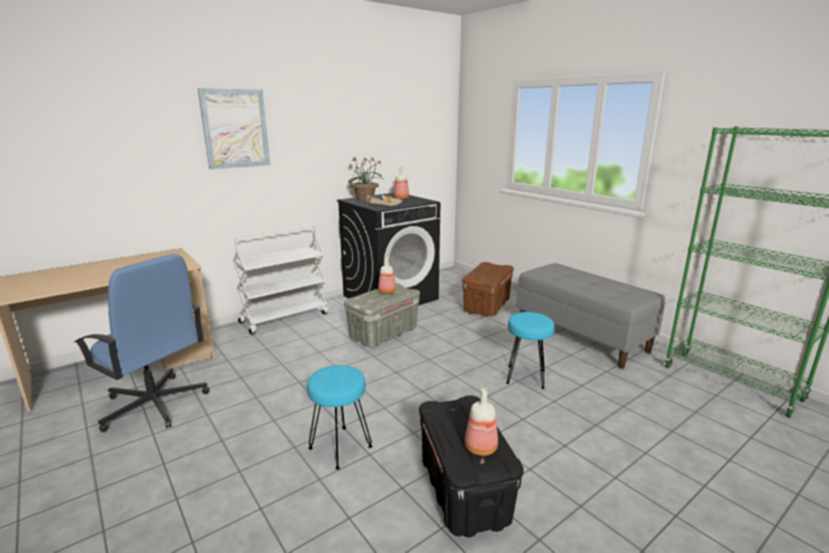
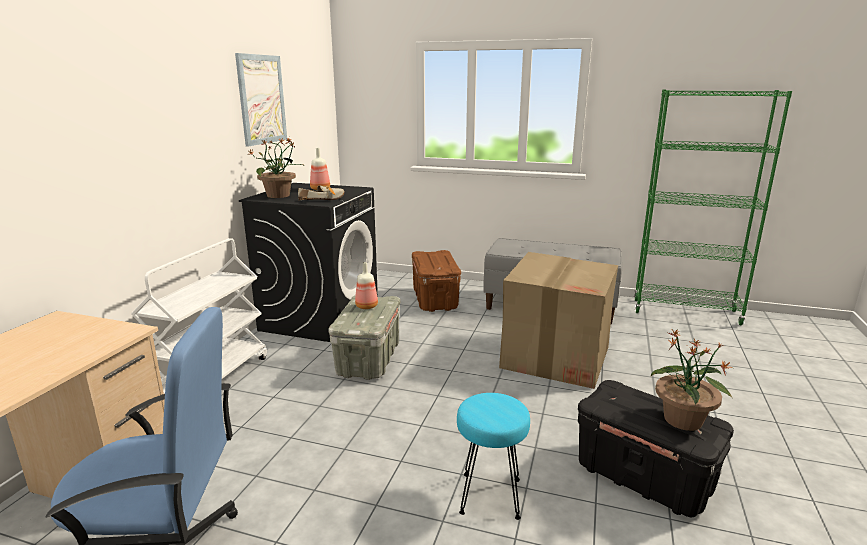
camera: 35 degrees left, 0 degrees up
(235, 129) = (111, 103): picture -> picture (261, 99)
(480, 447) = (682, 420): bottle -> potted plant
(526, 377) = (556, 356): turquoise stool -> cardboard box

